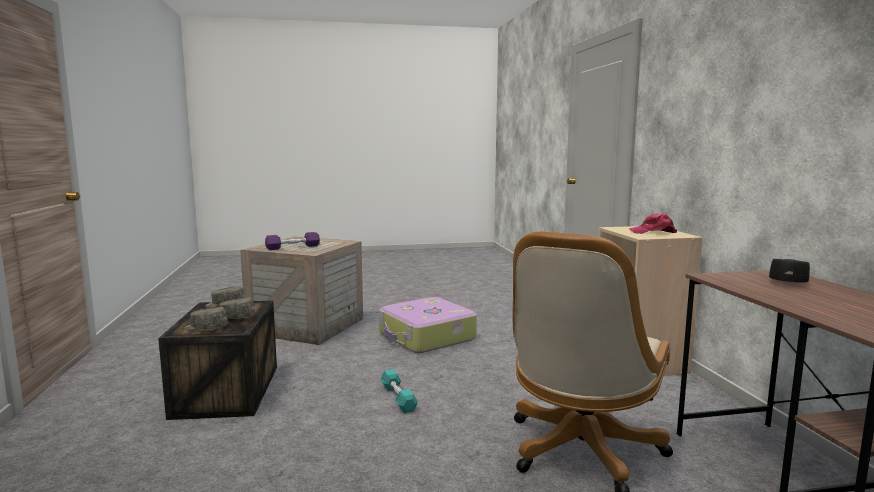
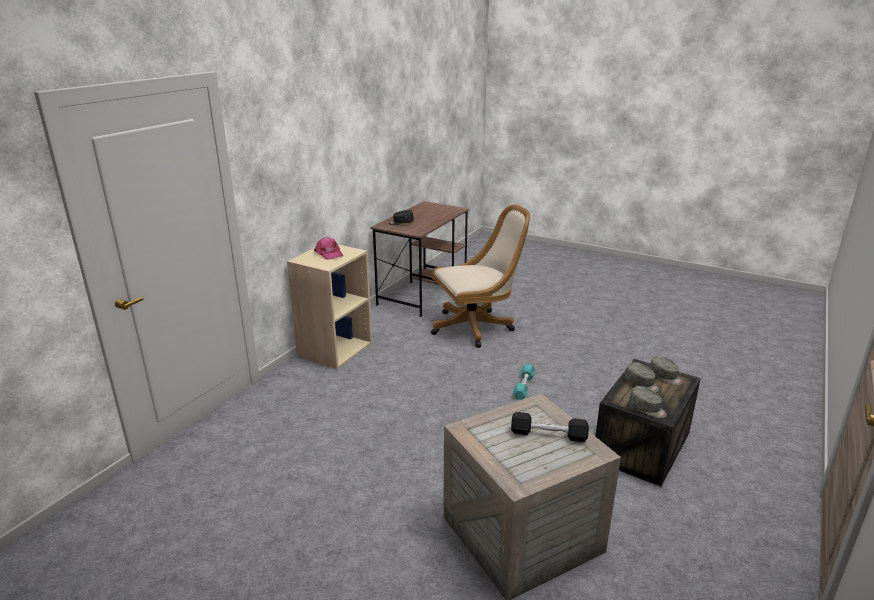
camera: 140 degrees left, 15 degrees up
(293, 247) = (548, 434): purple dumbbell -> black dumbbell
(426, 337) = (424, 443): suitcase -> none

